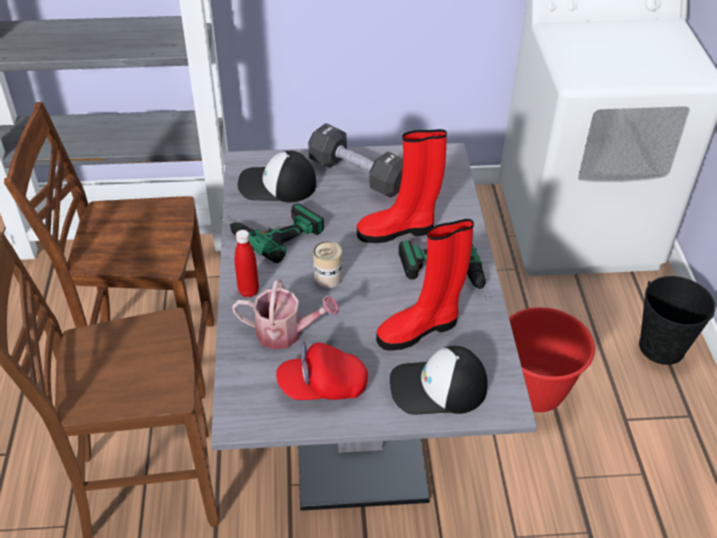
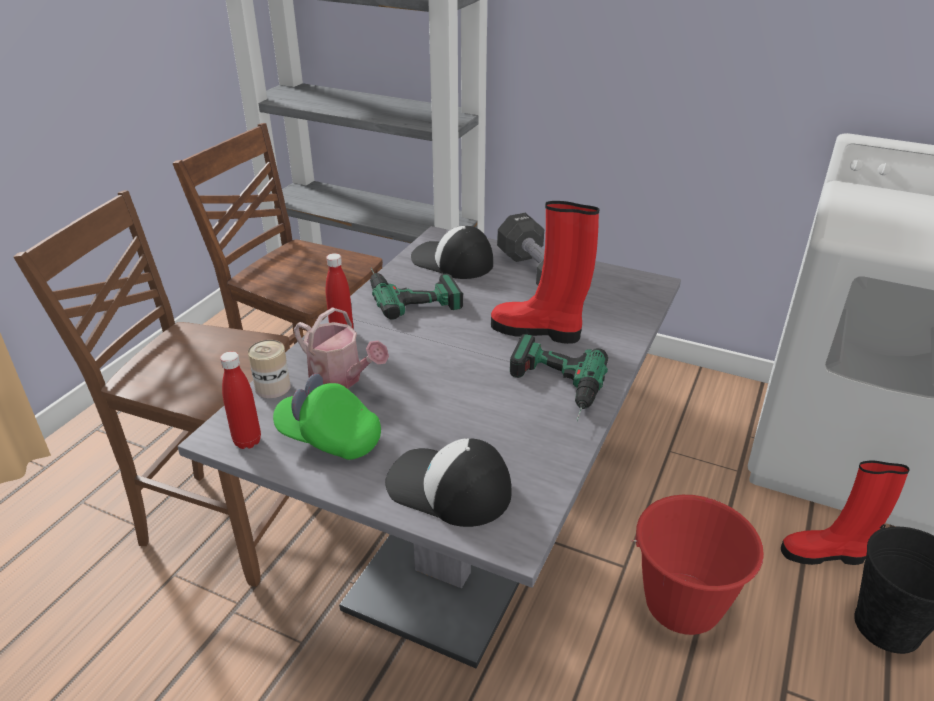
camera: 30 degrees right, 10 degrees down
(263, 416) = (247, 441): none -> red bottle
(322, 386) = (329, 438): red cap -> green cap
(328, 278) = (428, 347): can -> can (273, 387)
(420, 329) = (480, 425): red boot -> red boot (825, 554)

